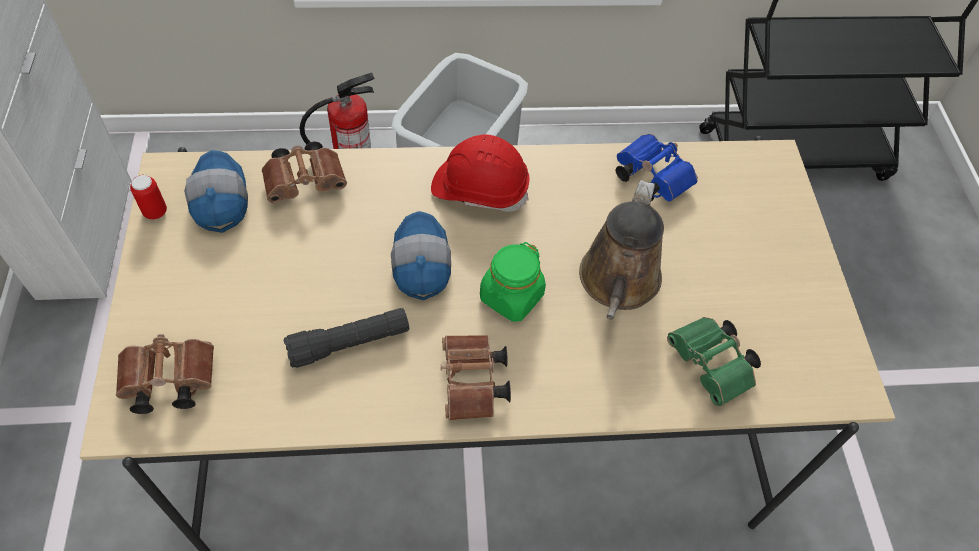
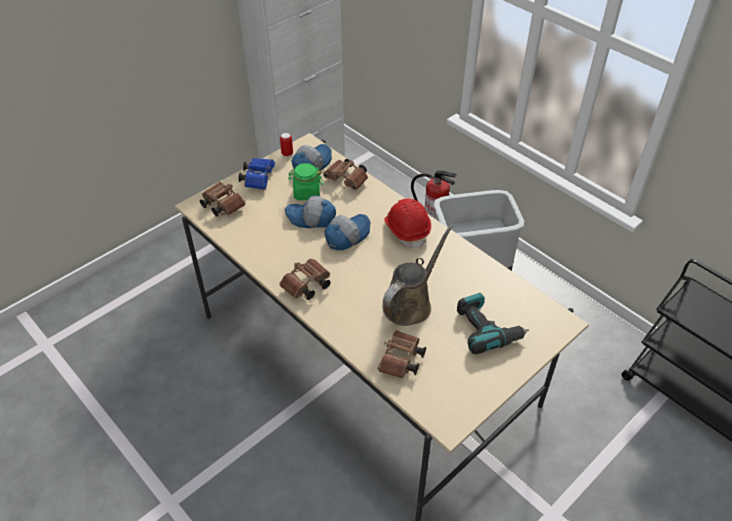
camera: 55 degrees right, 10 degrees down
(337, 281) = (311, 219): none -> cap
(349, 343) = (287, 240): black flashlight -> none
(511, 297) = (362, 273): green jar -> green jar (306, 193)
(618, 283) = (410, 303): brown watering can -> brown watering can turned 150 degrees clockwise
(649, 177) = (486, 281): blue binoculars -> blue binoculars (258, 178)
(712, 367) = (401, 361): green binoculars -> brown binoculars
(728, 236) = (487, 329): none -> power drill

